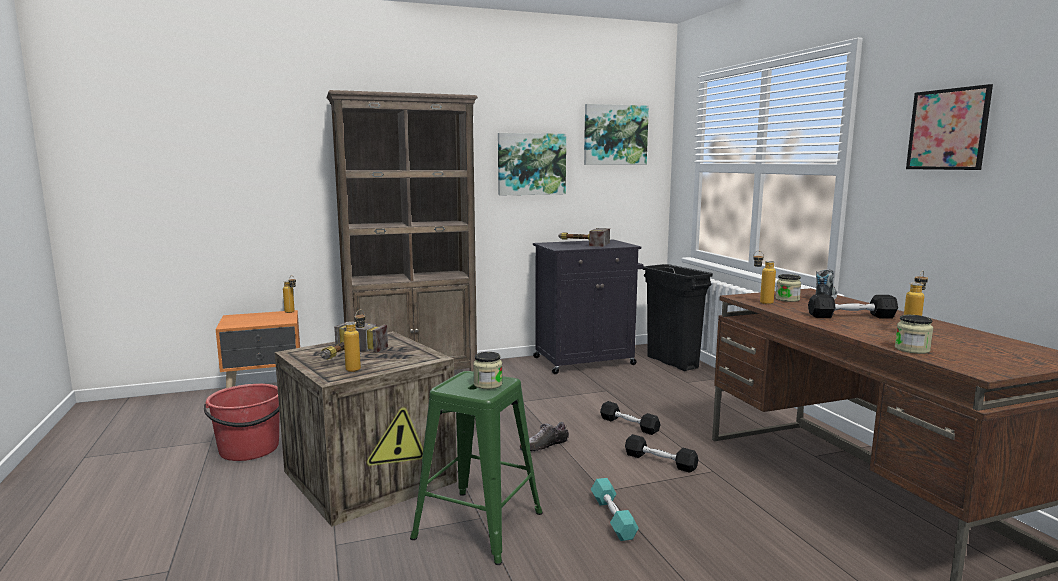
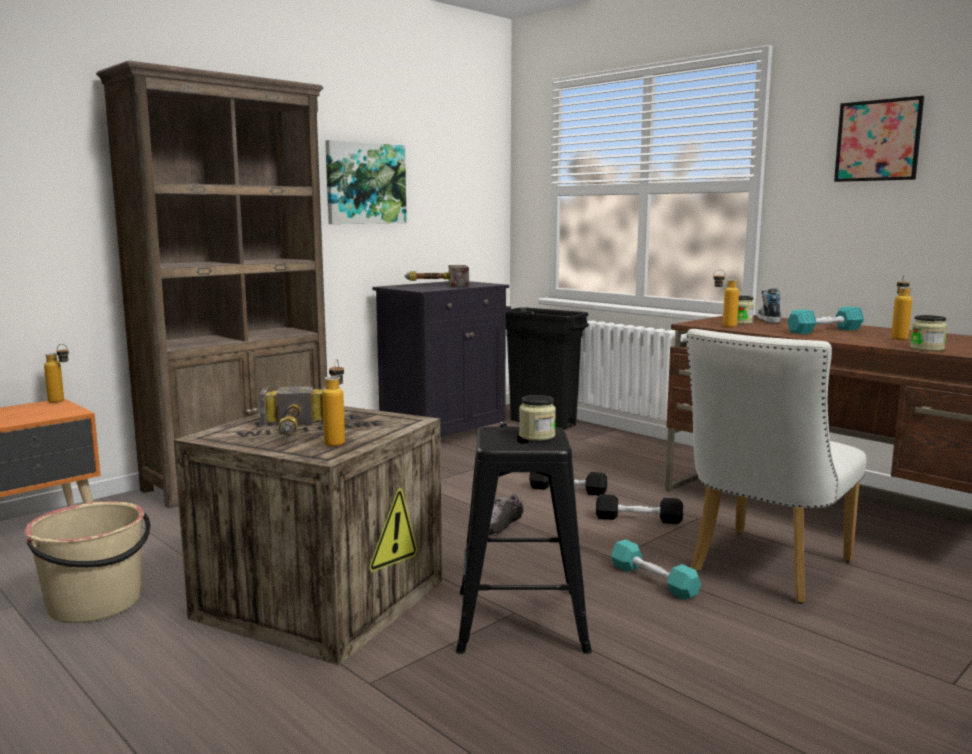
camera: 25 degrees left, 0 degrees up
(249, 449) = (96, 604): red bucket -> beige bucket
(478, 524) = (519, 619): green stool -> black stool
(615, 135) = (454, 150): picture -> none
(721, 531) = (764, 569): none -> white chair
(851, 316) = (824, 331): black dumbbell -> turquoise dumbbell

